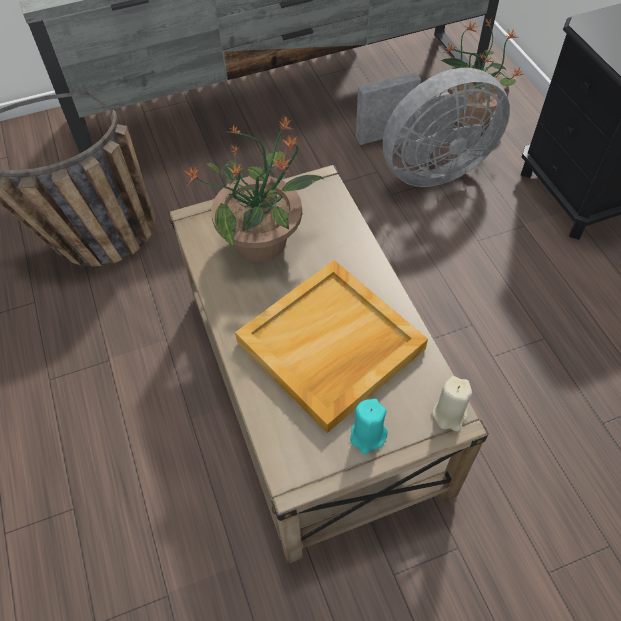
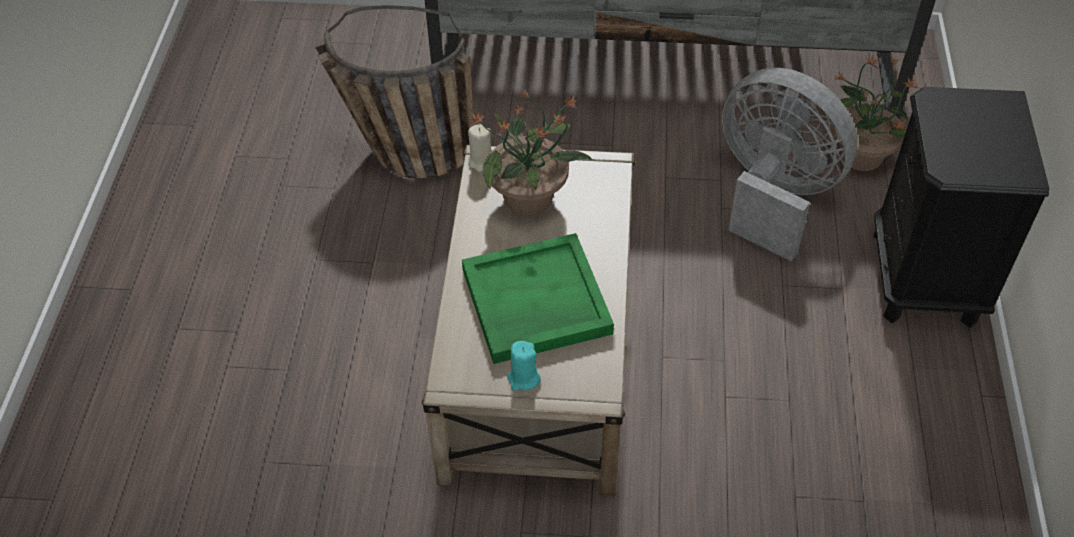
camera: 25 degrees right, 5 degrees down
(330, 347) = (535, 302): beige tray -> green tray
(425, 169) = (773, 195): grey fan -> grey fan turned 150 degrees counterclockwise
(449, 414) = (599, 389): beige candle -> beige candle (481, 161)

